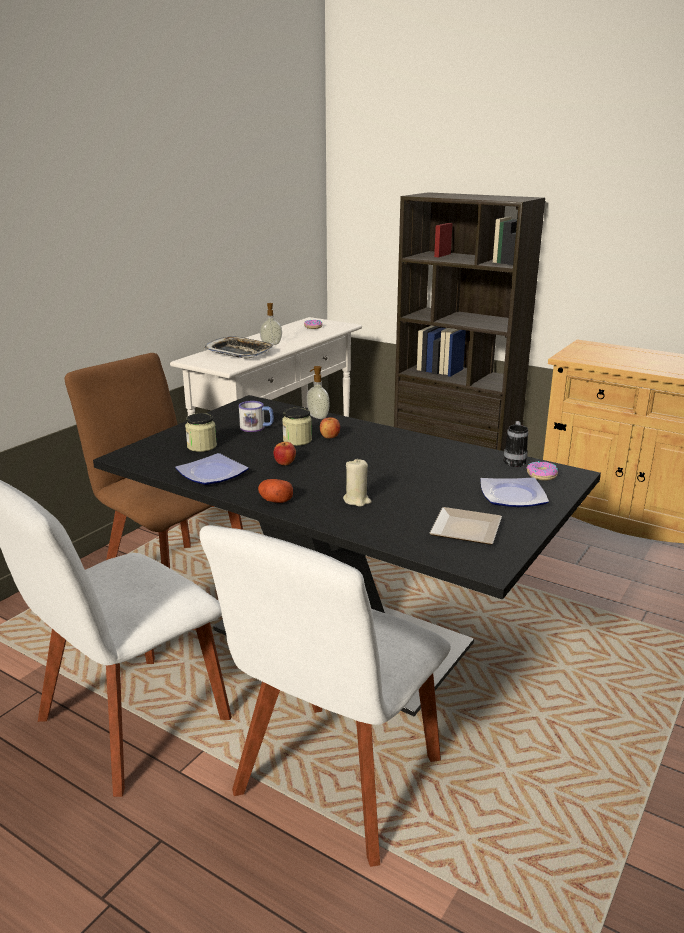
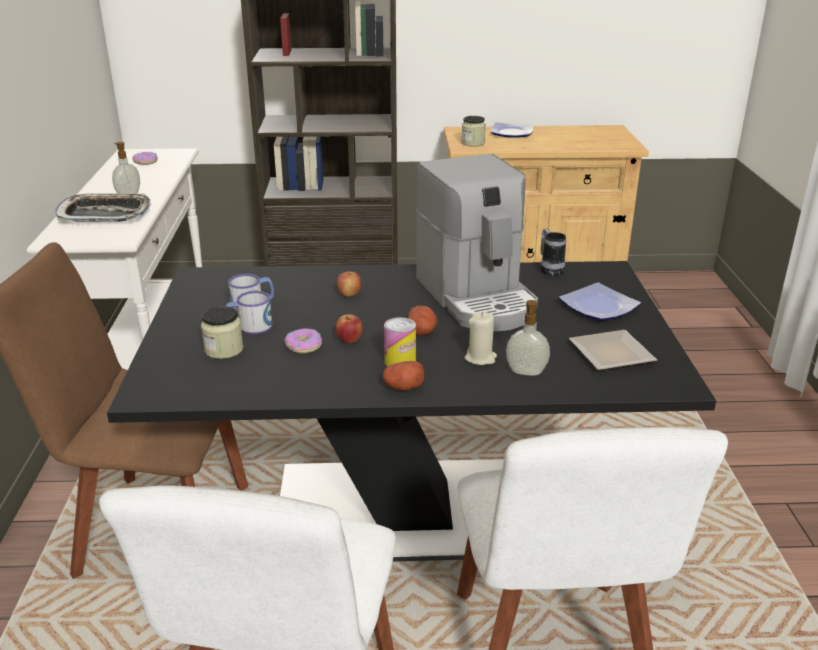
camera: 35 degrees left, 5 degrees up
(212, 474) = (290, 381): plate -> plate (512, 133)
(236, 438) = (249, 327): none -> mug
(297, 440) = (321, 309): jar -> jar (473, 143)
(297, 485) = (400, 361): none -> can
(317, 417) = (300, 274): soap dispenser -> soap dispenser (526, 372)
(342, 472) = (421, 331): none -> potato
(420, 463) = (477, 298): none -> coffee machine
(541, 475) = (590, 278): donut -> donut (303, 346)

